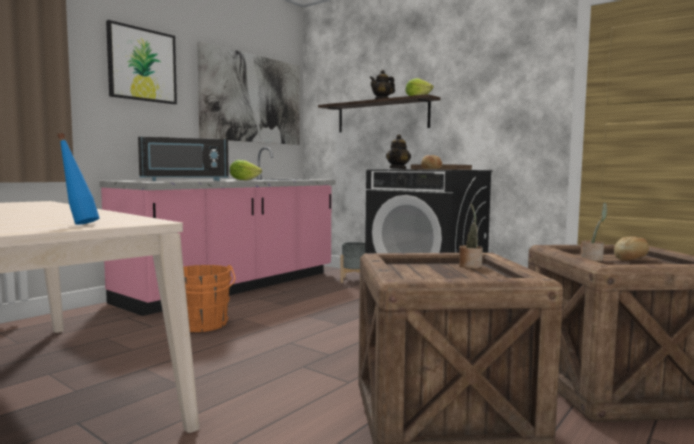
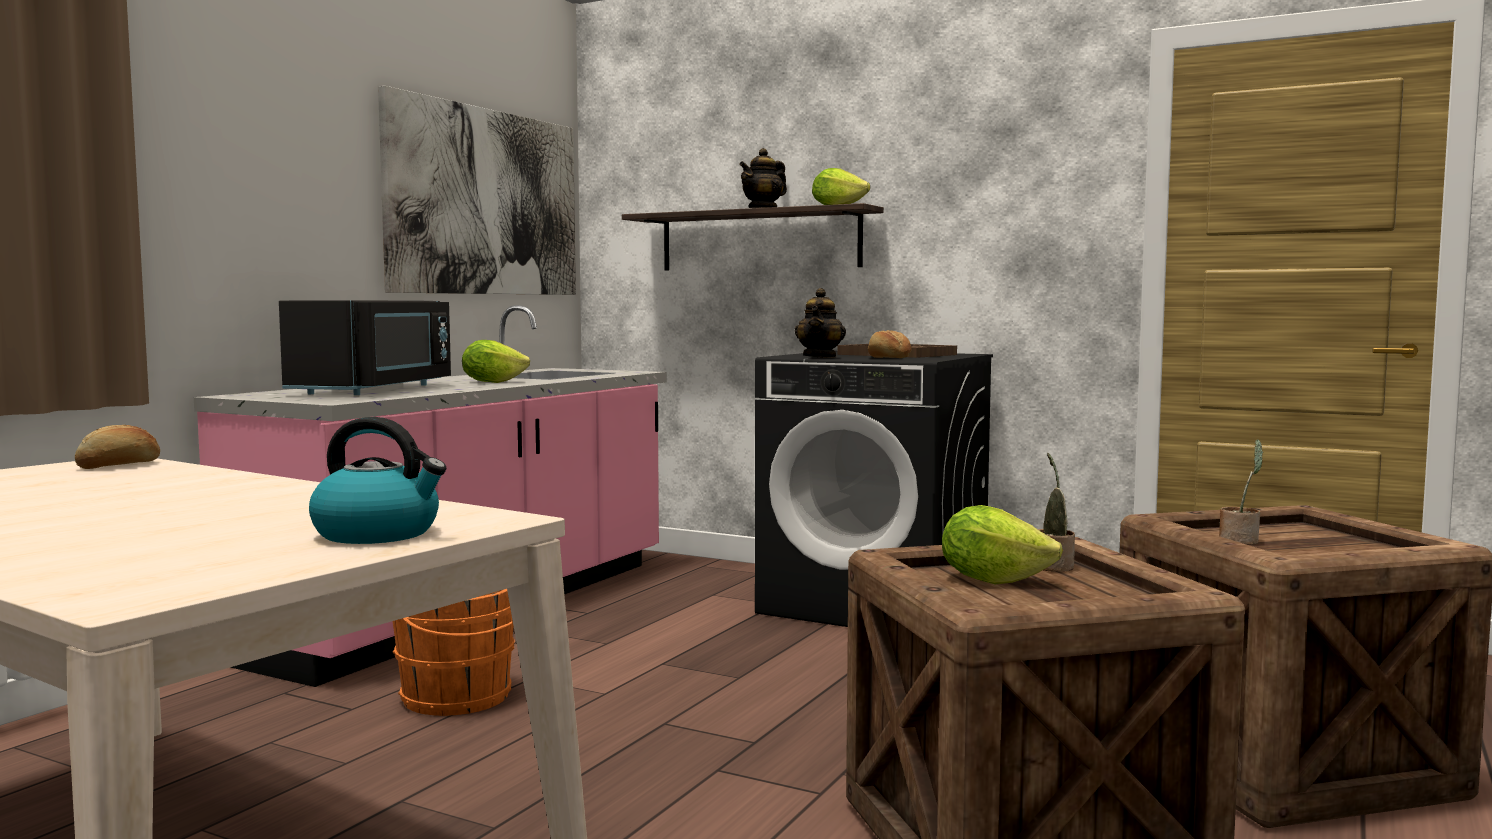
camera: 10 degrees left, 0 degrees up
(78, 224) = (379, 534): blue bottle -> kettle
(142, 65) = (272, 140): picture -> none
(184, 180) = (376, 389): black microwave -> black microwave turned 45 degrees counterclockwise
(354, 280) = (714, 579): grey planter -> none
(429, 270) = (993, 580): none -> lettuce
(631, 258) = (1299, 535): bread -> bread (120, 466)

